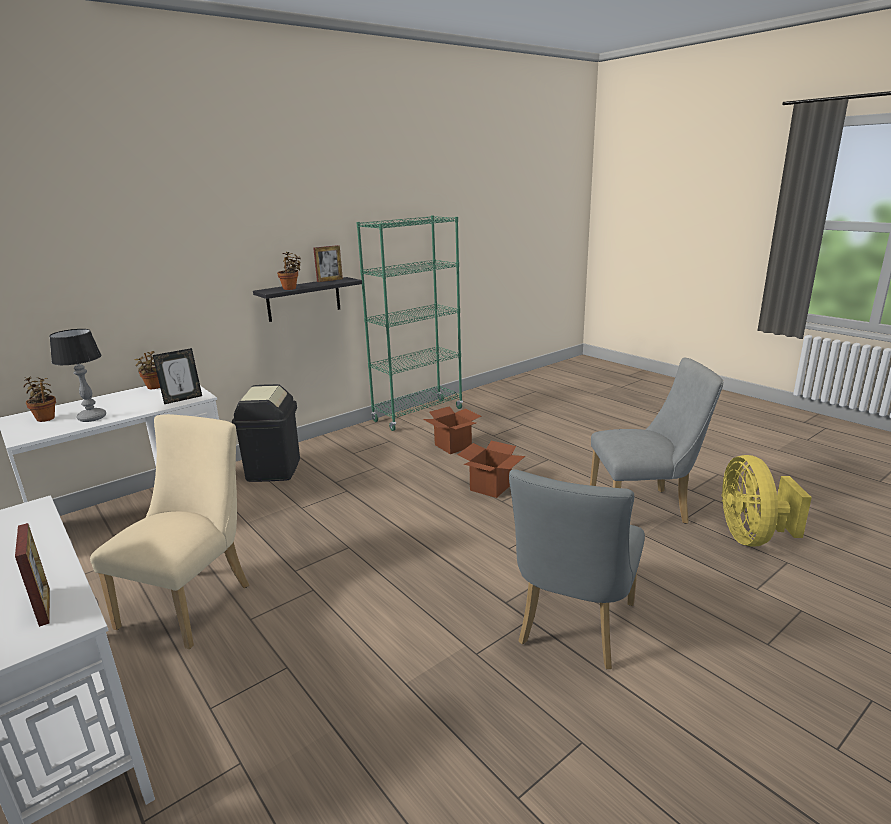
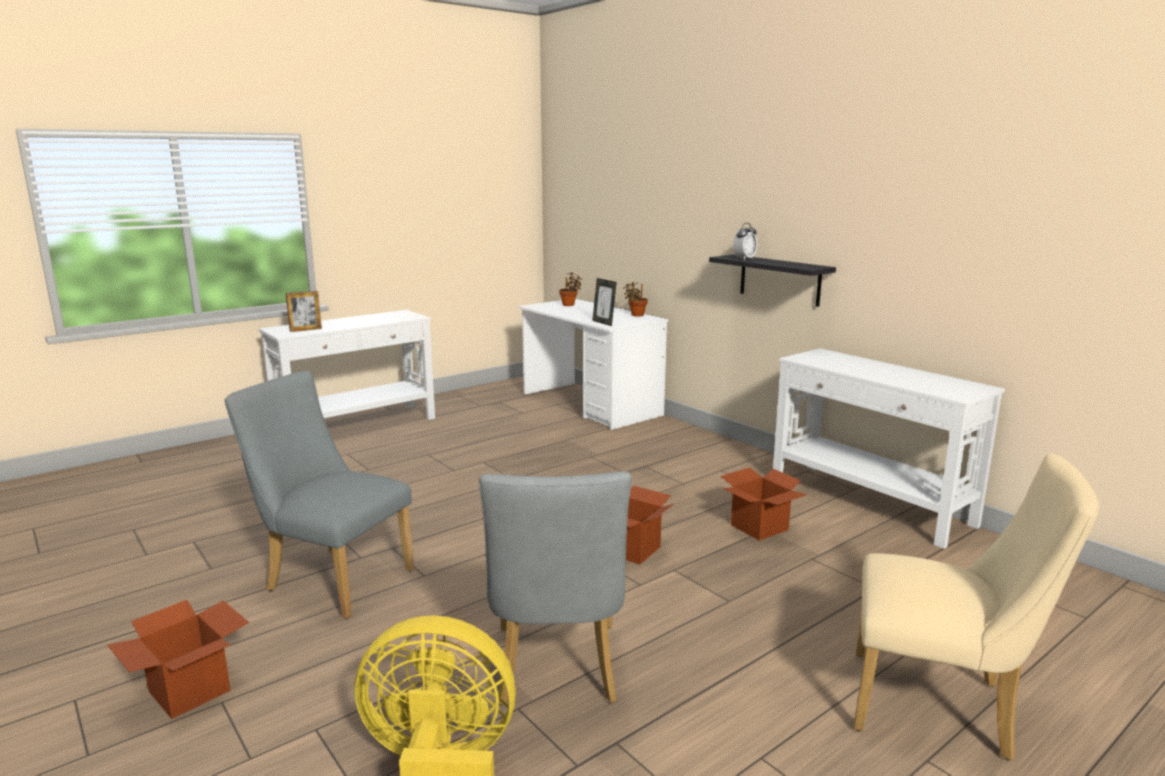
camera: 90 degrees right, 5 degrees down
(92, 417) = (567, 311): table lamp -> none
(193, 601) = (459, 436): beige chair -> beige chair (942, 708)
(273, 470) = (671, 439): black trash can -> none
(291, 288) = (744, 259): potted plant -> alarm clock
(330, 280) = (802, 264): picture frame -> none
(418, 415) = (869, 503): green bookcase -> white console table
(771, 669) = (189, 691): none -> cardboard box

